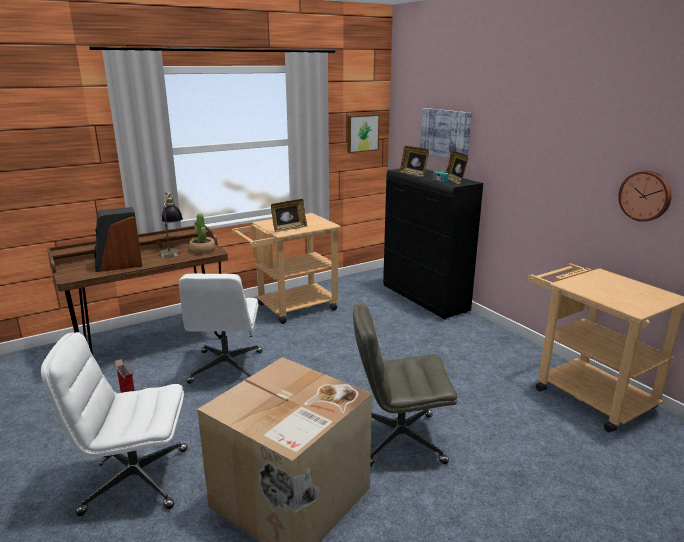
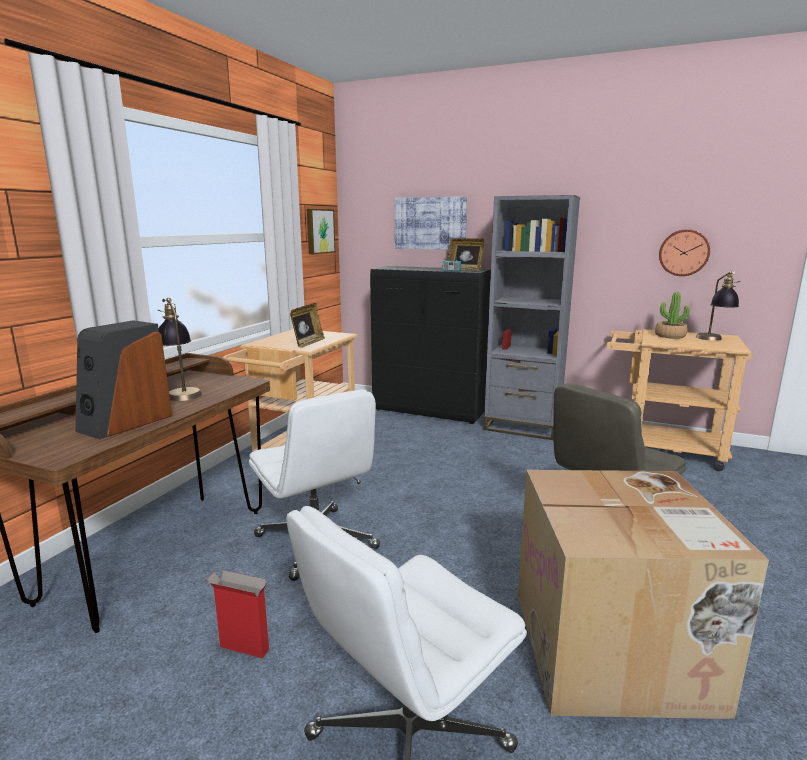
camera: 35 degrees left, 5 degrees down
(202, 250) = (227, 383): potted plant -> potted plant (670, 336)
(414, 174) = (409, 269): picture frame -> none
(483, 334) = (522, 427): none -> grey bookcase
(638, 297) = (713, 340): none -> table lamp

